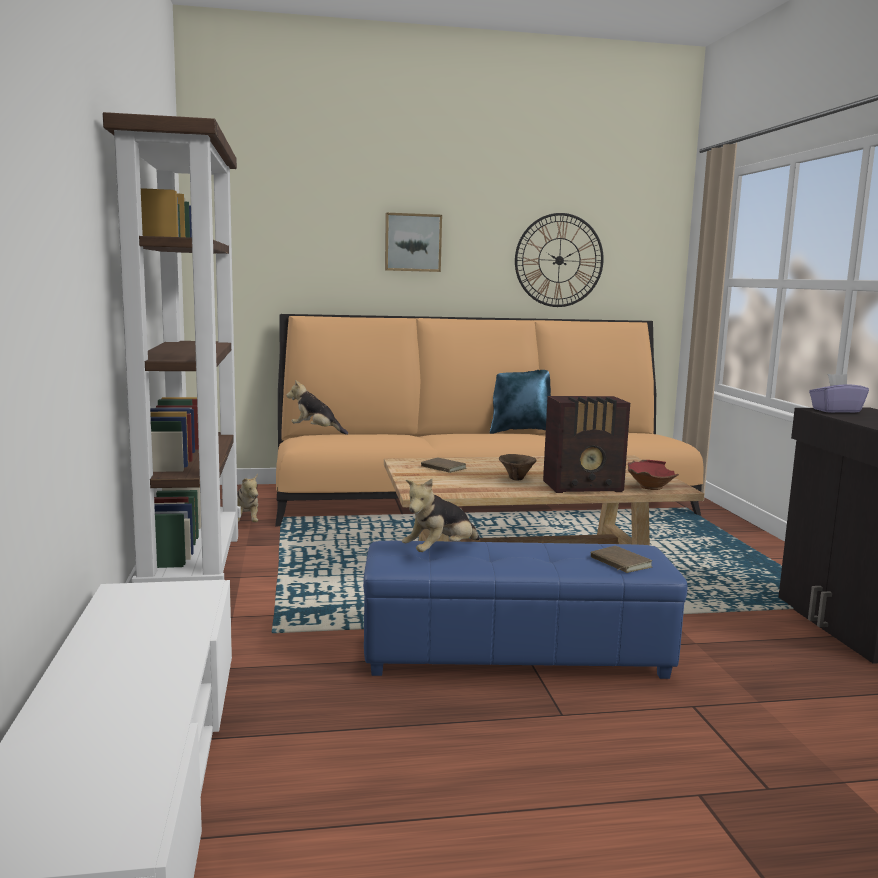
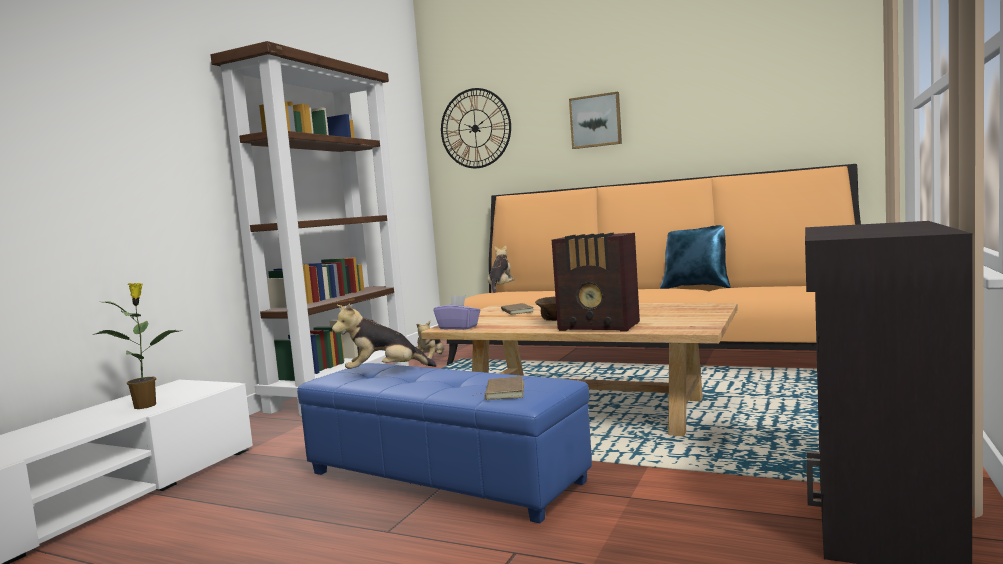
camera: 35 degrees right, 5 degrees down
(164, 626) = (146, 405): none -> potted plant
(316, 431) = (501, 289): plush toy -> plush toy turned 45 degrees clockwise
(559, 260) = (741, 115): wall clock -> wall clock (475, 128)
(649, 487) = (668, 328): red bowl -> none
(835, 410) = (847, 226): purple tissue box -> purple tissue box (458, 327)

